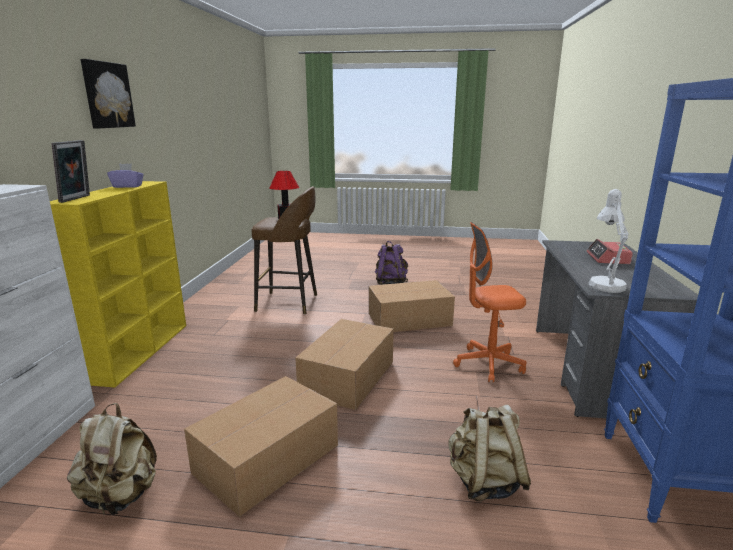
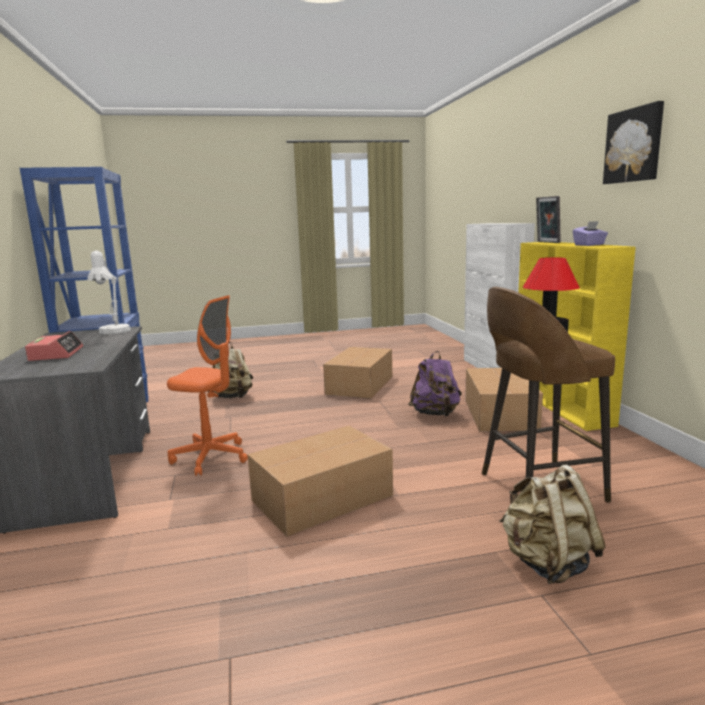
camera: 160 degrees right, 5 degrees down
(120, 496) = (412, 369): beige backpack -> beige backpack (547, 563)
(346, 378) = (350, 422): cardboard box -> cardboard box (500, 414)
(390, 283) = (423, 605): purple backpack -> purple backpack (435, 414)
(488, 364) = (211, 457): orange office chair -> orange office chair turned 45 degrees clockwise

